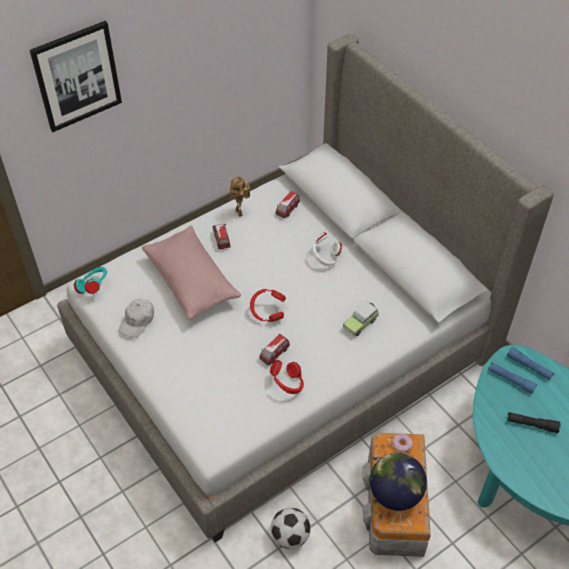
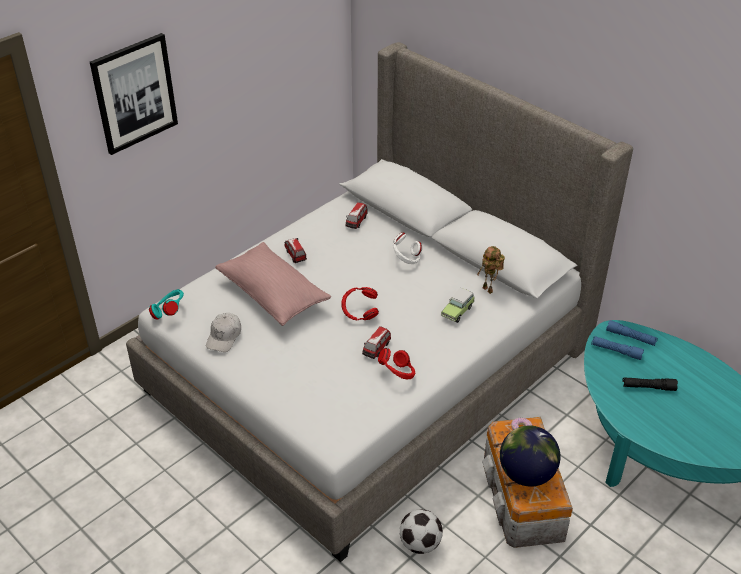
camera: 10 degrees left, 10 degrees down
(240, 213) = (308, 230): toy robot -> toy robot (489, 290)

